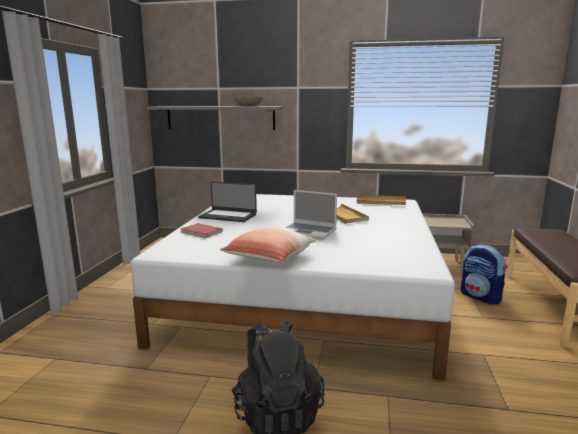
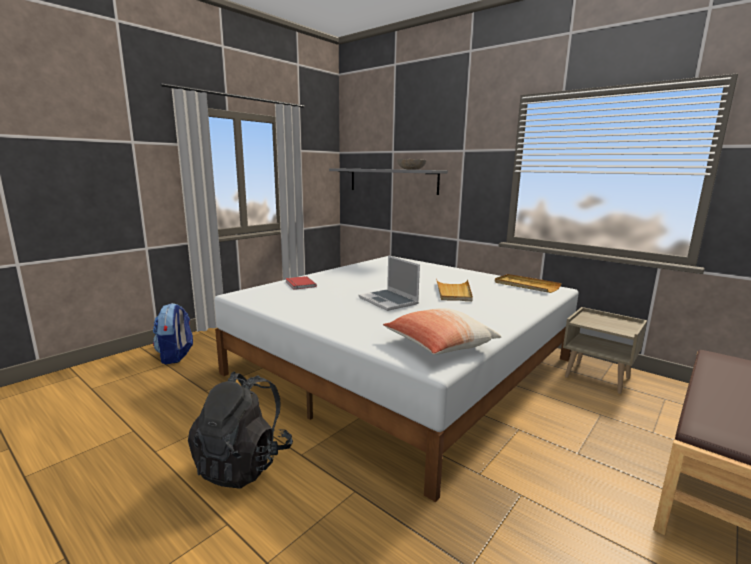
camera: 30 degrees right, 0 degrees up
(228, 216) = (347, 275): laptop -> none
(269, 258) = (308, 316): pillow -> pillow (439, 345)
(481, 297) = (606, 429): backpack -> backpack (176, 356)

